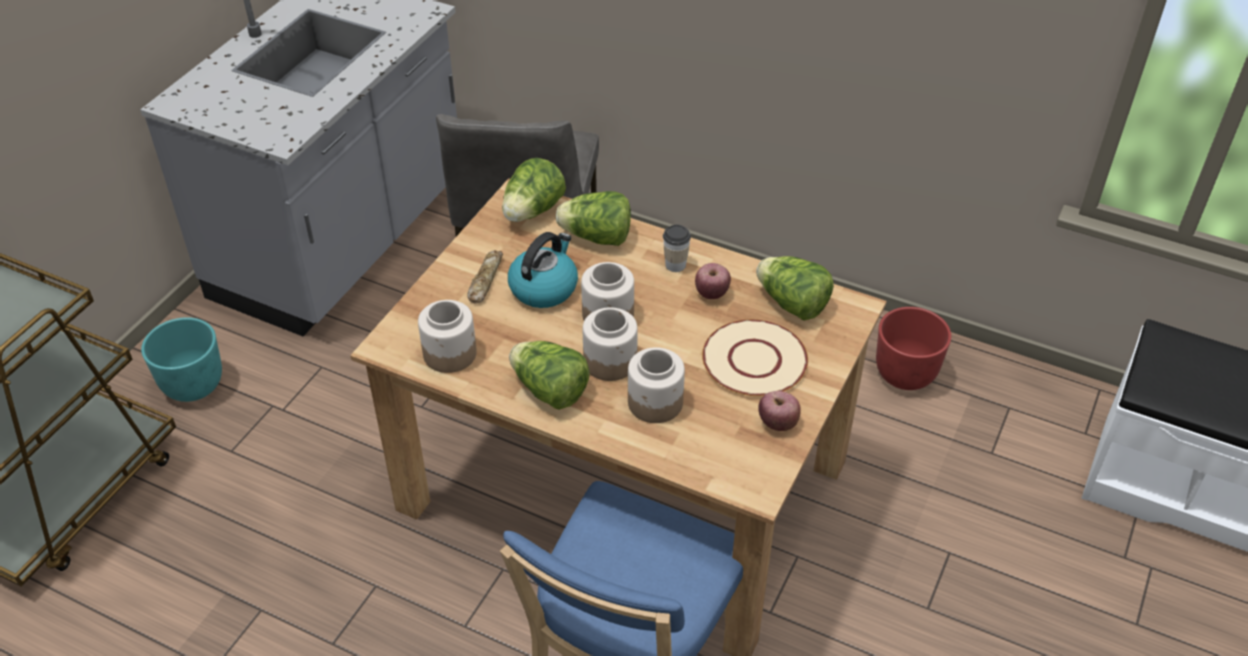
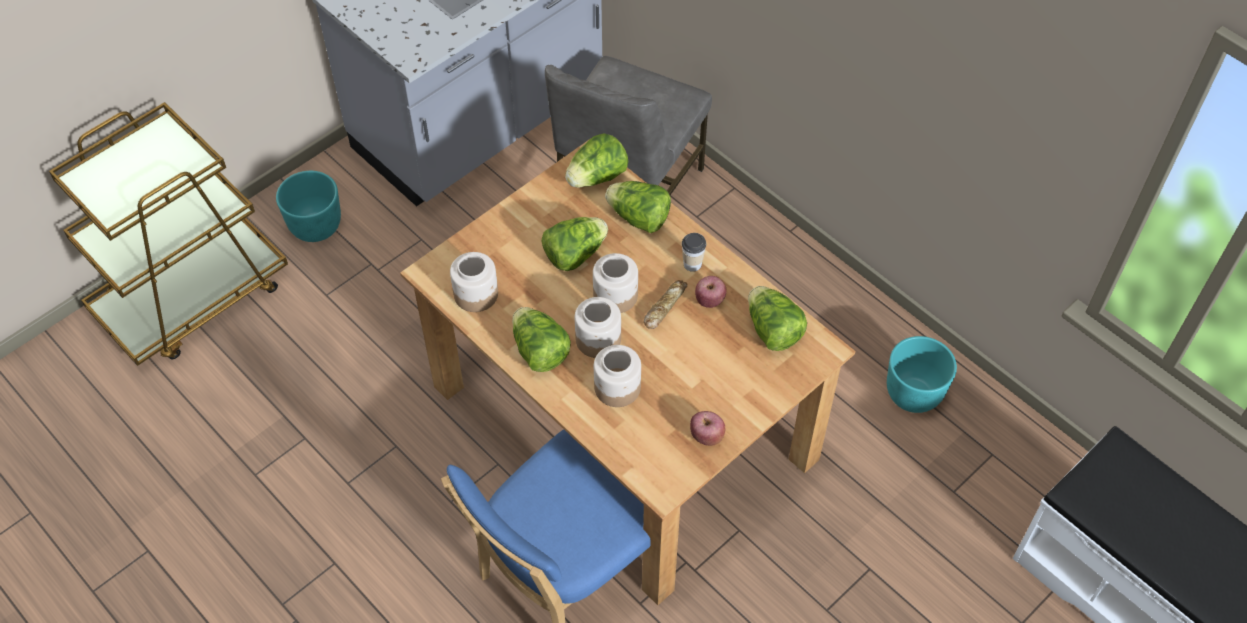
camera: 20 degrees right, 10 degrees up
(484, 280) = (530, 233): bread -> bread (664, 306)
(544, 287) = (575, 254): kettle -> lettuce
(753, 360) = (715, 373): beige plate -> none
(906, 375) = (914, 395): red planter -> turquoise planter

